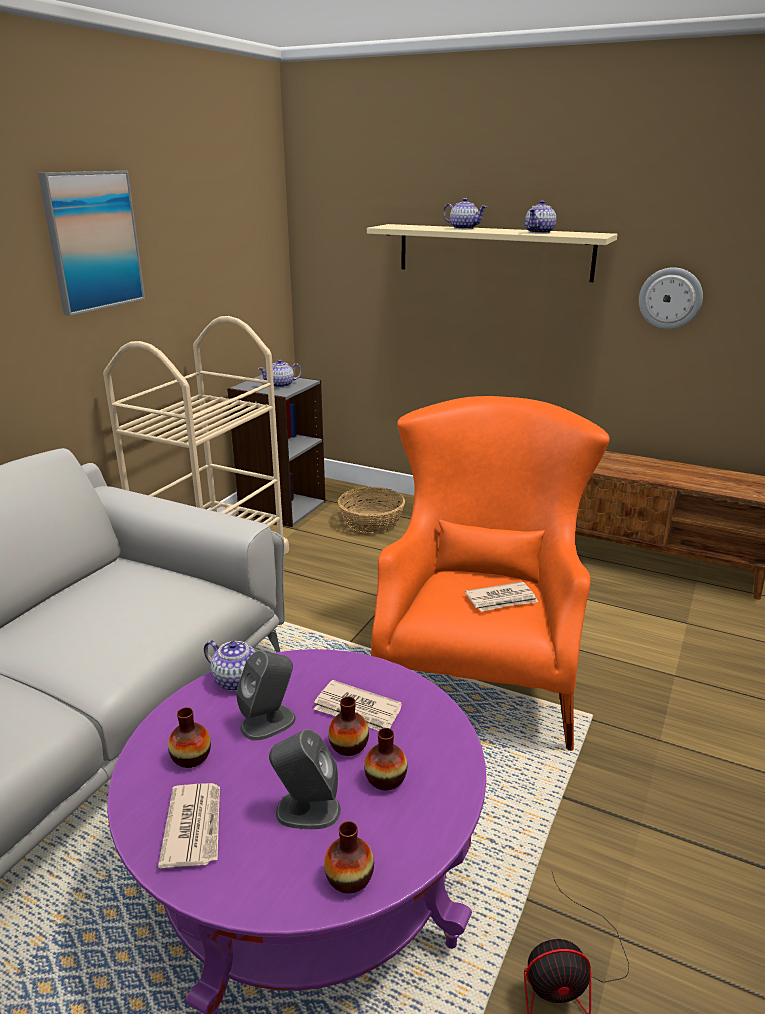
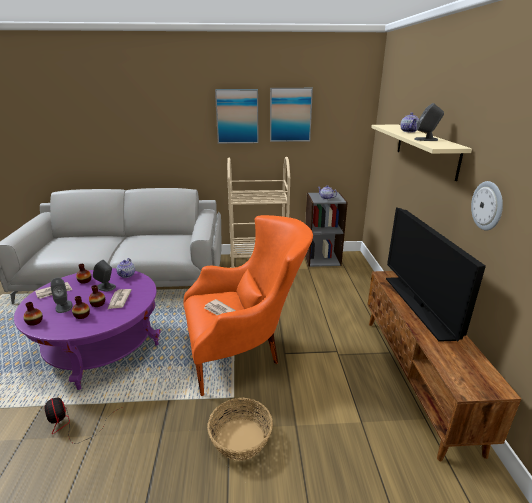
camera: 60 degrees right, 0 degrees up
(182, 227) = (290, 115): none -> picture
(372, 522) = (339, 282): basket -> basket (241, 439)
(540, 232) = (426, 139): teapot -> grey speaker
(607, 462) = (418, 306): none -> television

